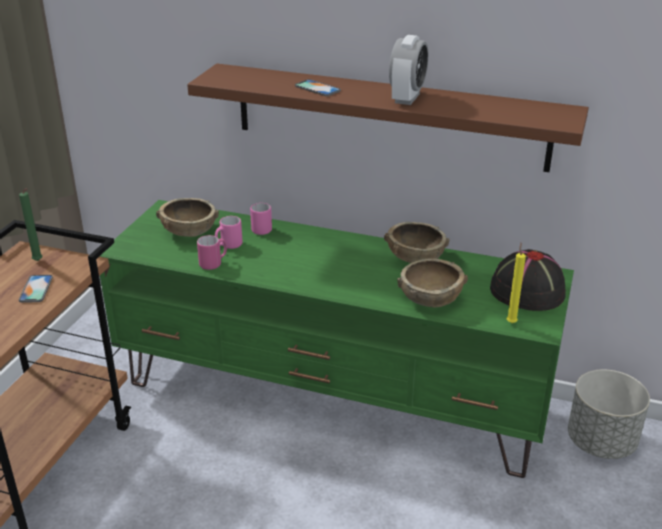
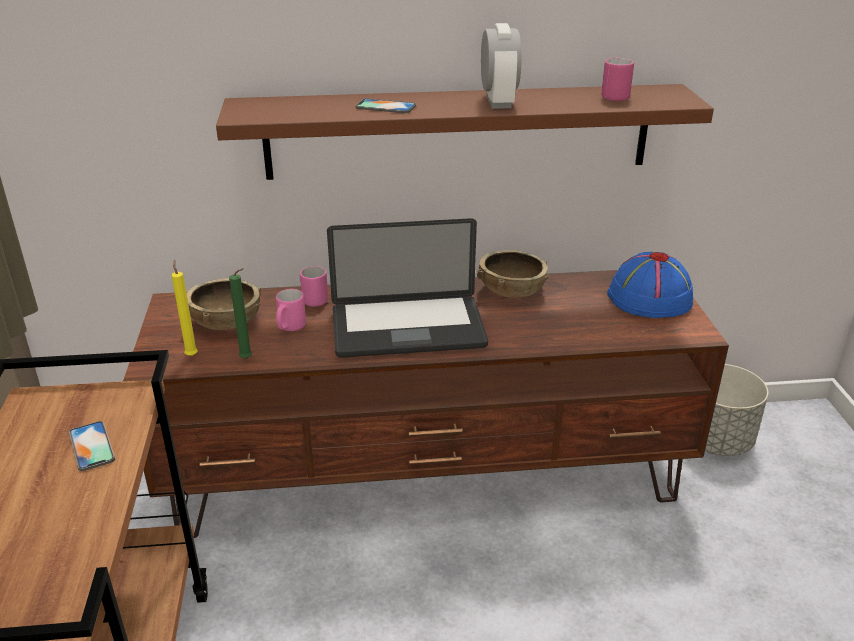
camera: 25 degrees left, 0 degrees up
(38, 261) = (64, 408): green candle -> green candle (248, 359)
(214, 263) = (289, 353): pink mug -> pink mug (616, 96)
(310, 267) = (408, 329): none -> laptop
(333, 395) = (428, 476): green tv stand -> brown tv stand
(431, 298) = (565, 330): brown bowl -> none
(511, 322) = (664, 333): yellow candle -> yellow candle (191, 354)
(526, 291) = (649, 298): black hat -> blue hat

